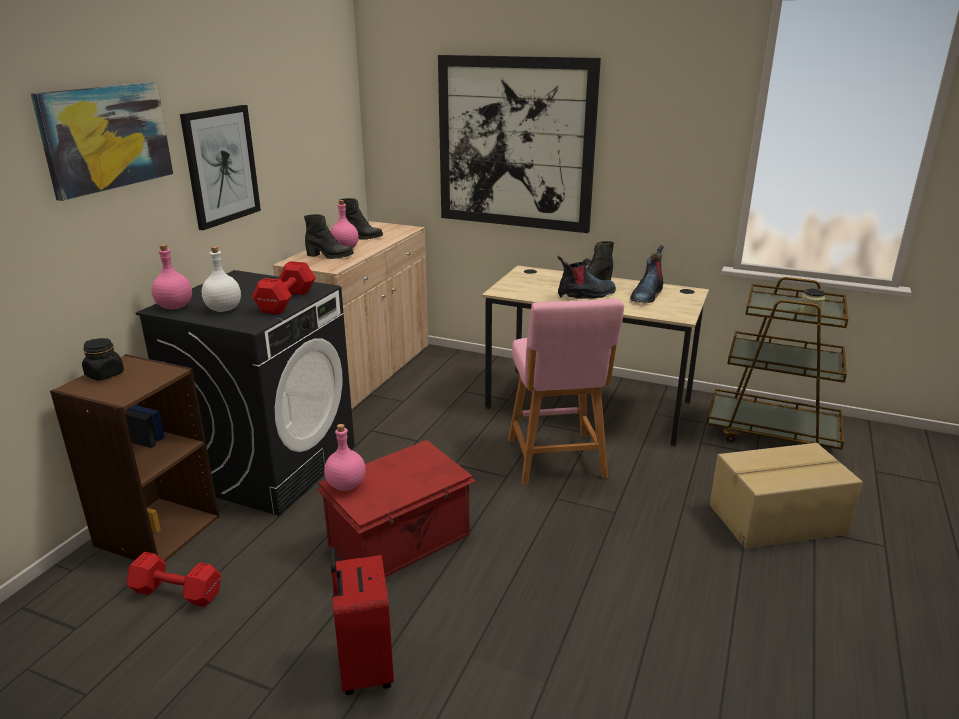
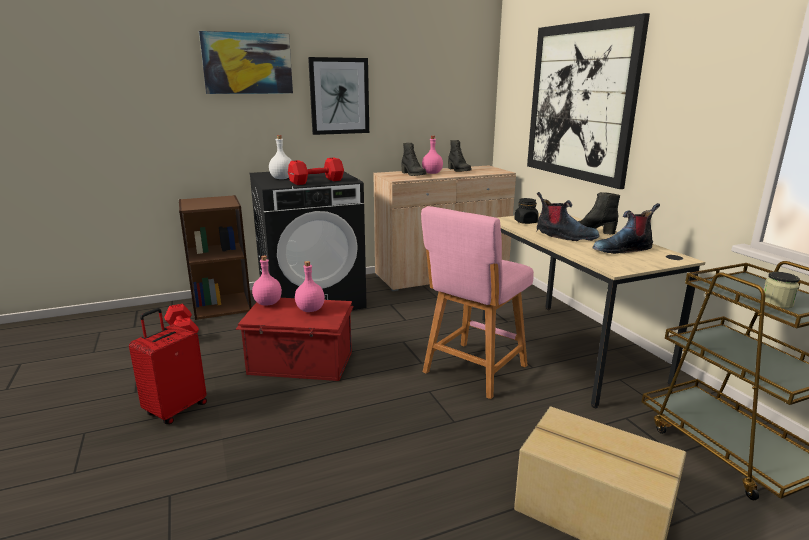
camera: 45 degrees right, 5 degrees down
(105, 374) = (208, 199): black jar -> black jar (526, 222)
(174, 307) = (267, 174): pink bottle -> pink bottle (309, 310)

